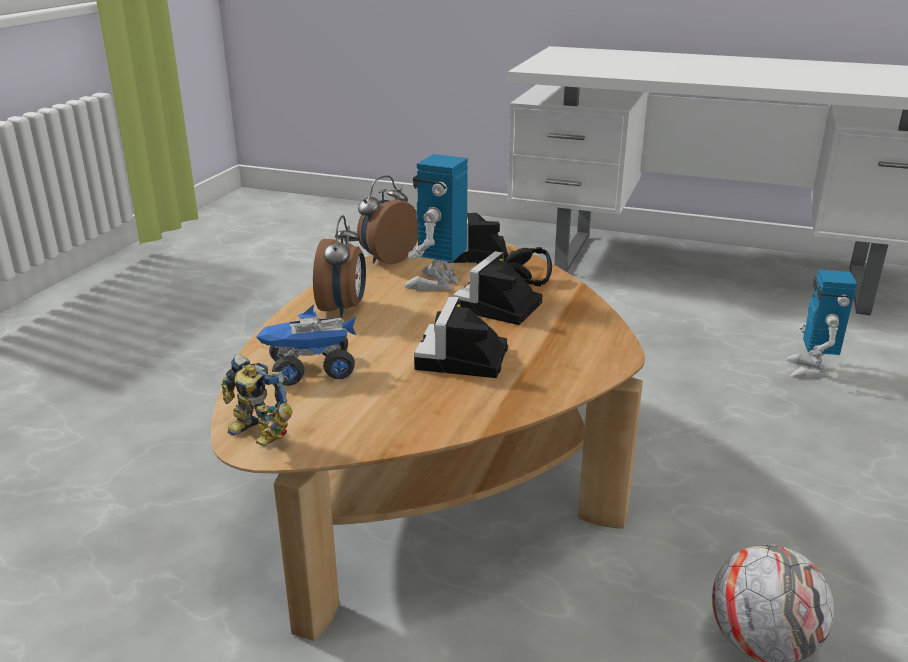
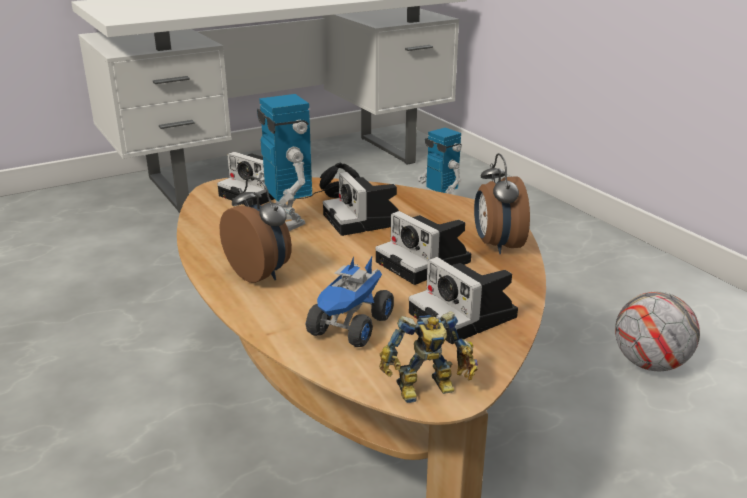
camera: 50 degrees left, 0 degrees up
(387, 259) = (201, 224): alarm clock -> alarm clock (496, 245)
(393, 411) = (466, 316): none -> camera

